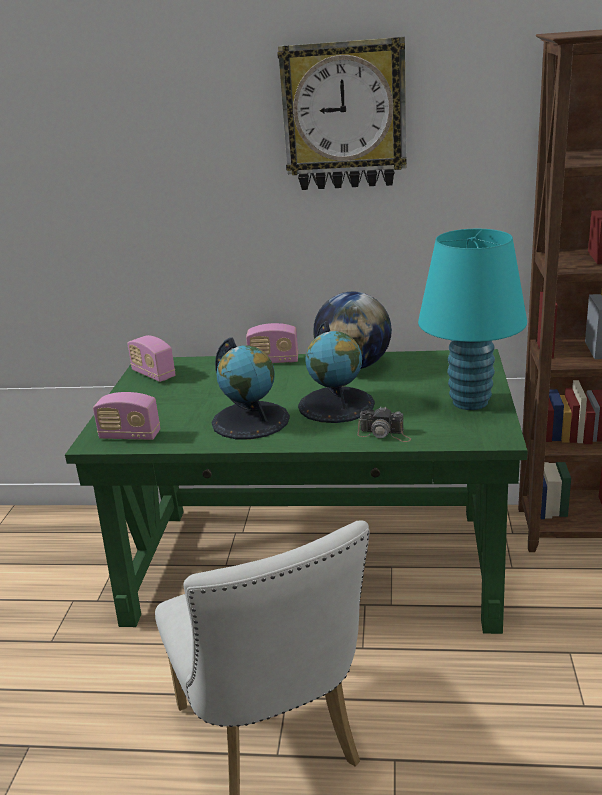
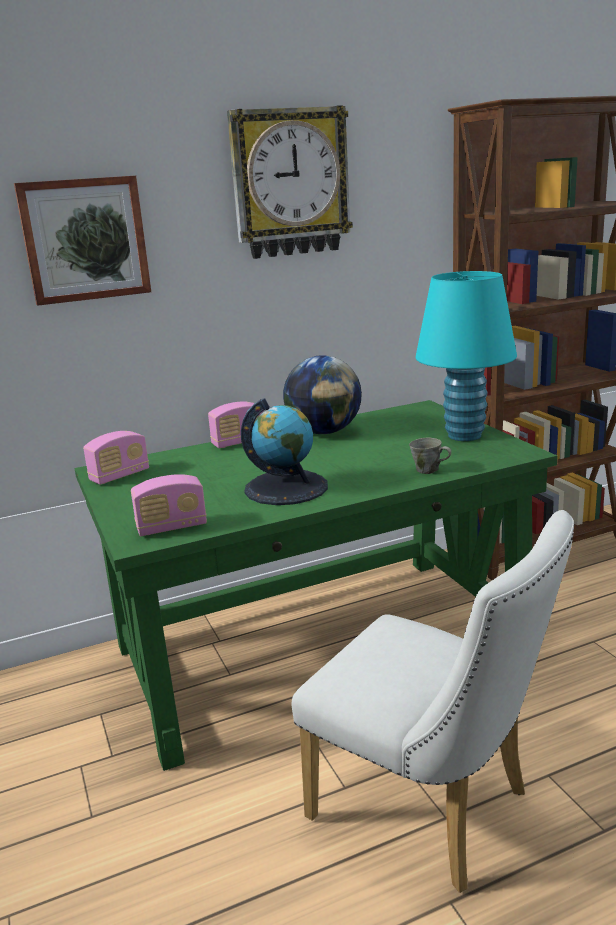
camera: 30 degrees left, 5 degrees down
(147, 165) = (85, 240): none -> picture
(153, 374) = (120, 476): radio -> radio turned 60 degrees counterclockwise
(336, 405) = (352, 460): globe -> none
(384, 434) = (428, 470): camera -> grey mug

